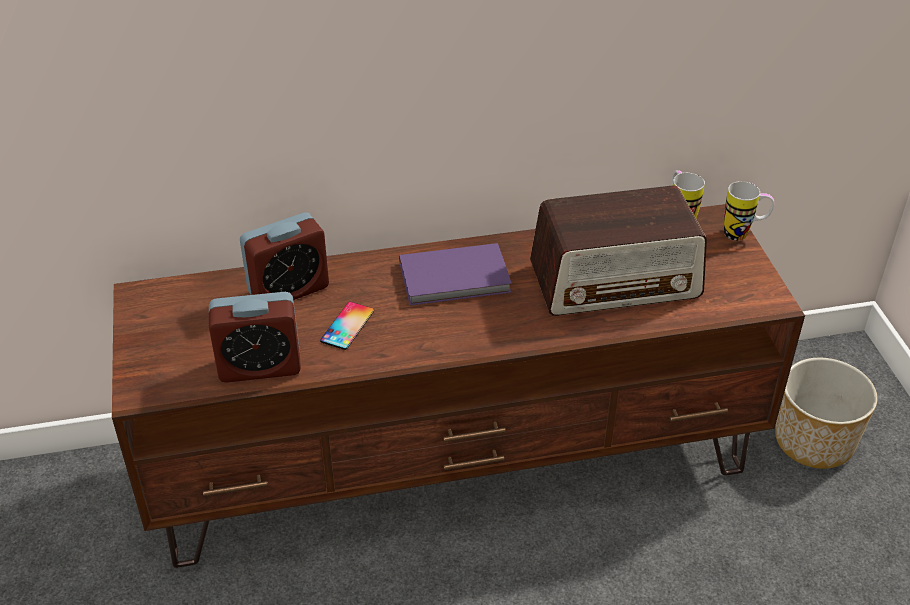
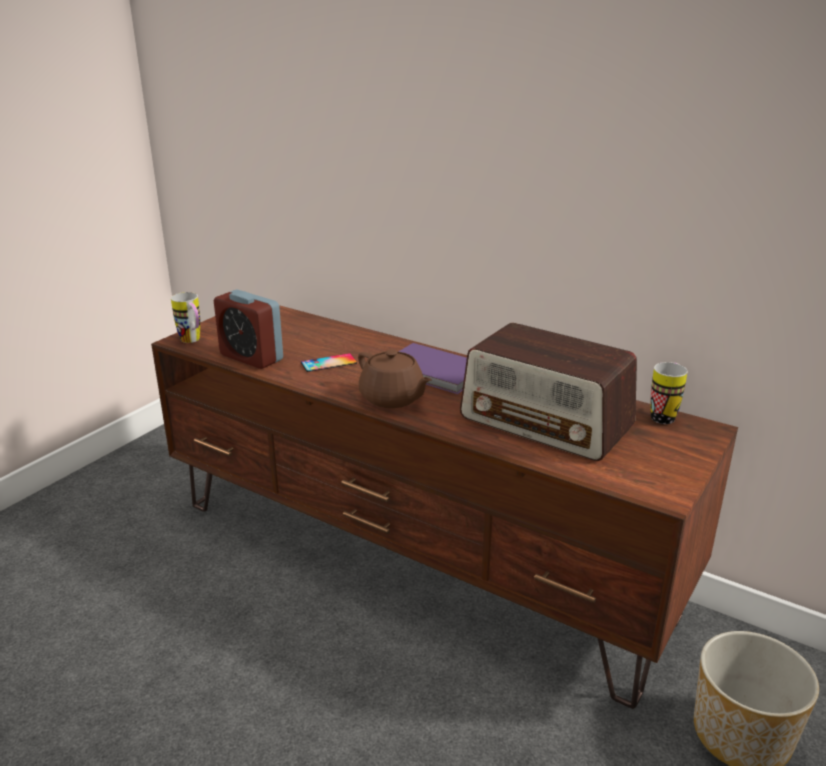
camera: 45 degrees right, 15 degrees down
(288, 290) = (329, 335): alarm clock -> none
(469, 332) = (392, 398): none -> brown teapot
(743, 234) = (712, 447): mug -> mug (192, 341)

